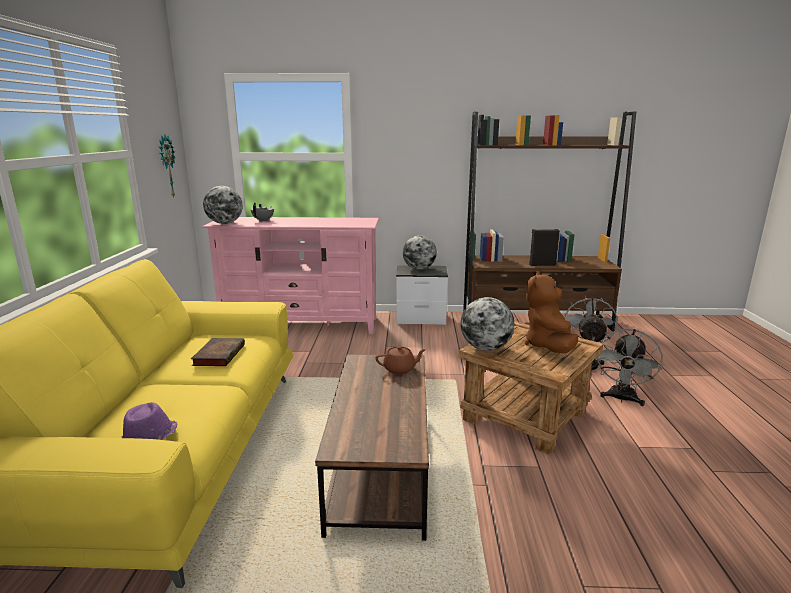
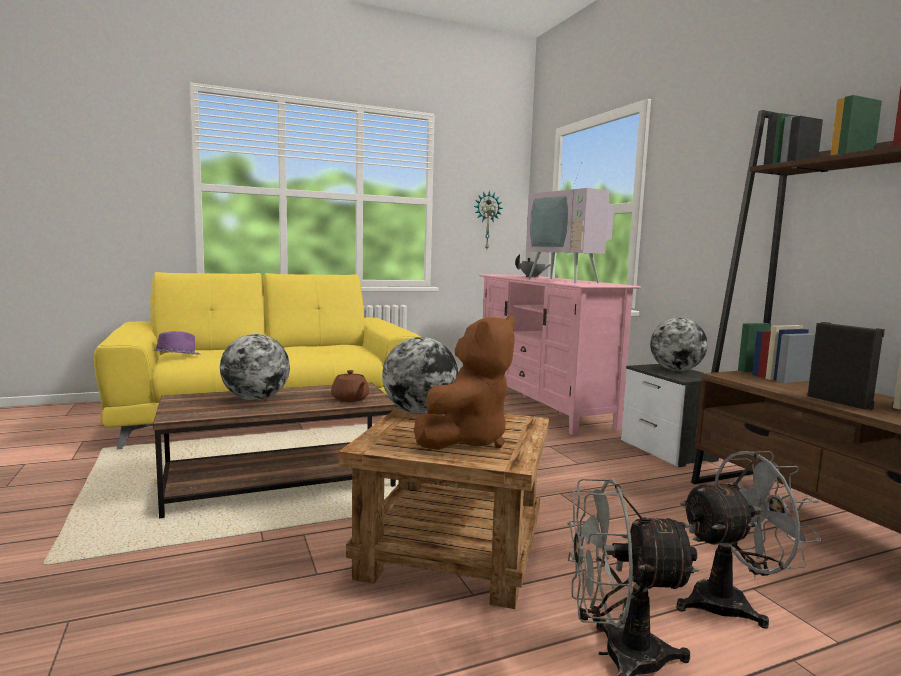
camera: 65 degrees right, 10 degrees down
(219, 354) = (319, 350): book -> none
(225, 223) = (499, 275): globe -> globe (256, 399)
(321, 221) = (567, 281): none -> television
(548, 346) = (466, 440): brown plush toy -> brown plush toy turned 135 degrees clockwise

